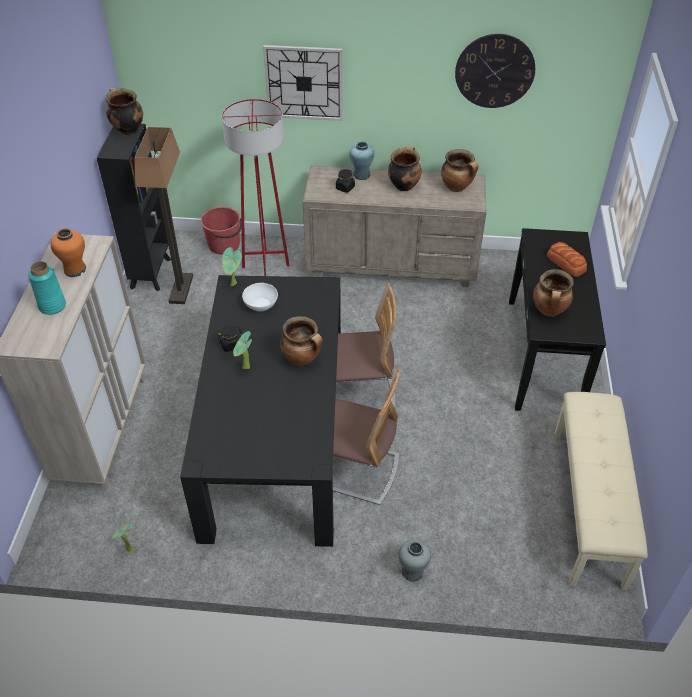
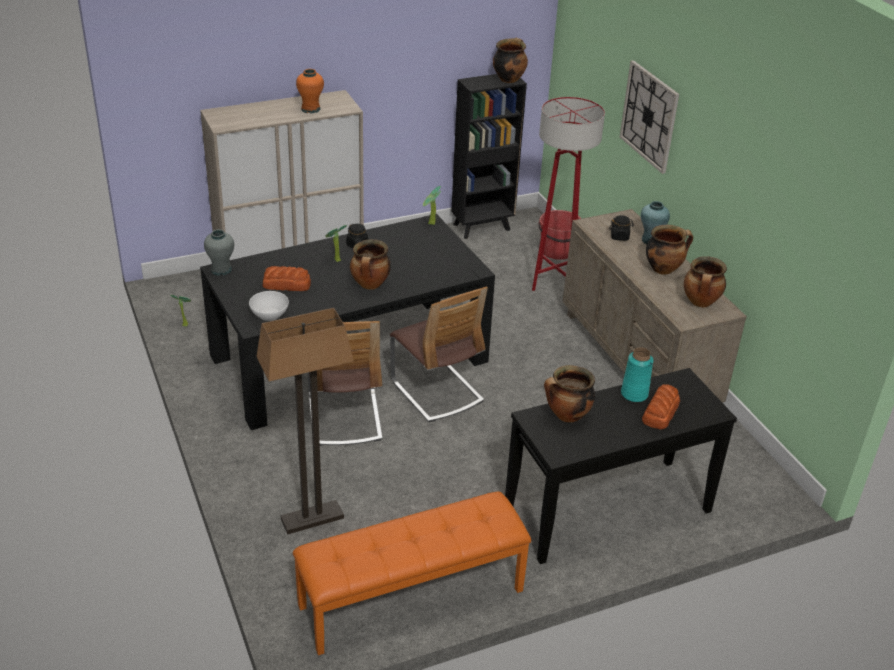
camera: 60 degrees right, 10 degrees down
(52, 306) = (264, 113): turquoise vase -> turquoise vase (634, 394)
(181, 289) = (477, 249): floor lamp -> floor lamp (312, 518)
(260, 304) = (419, 244): white bowl -> white bowl (269, 314)
(262, 417) = (287, 285): none -> bread
(412, 571) = (252, 488): grey vase -> grey vase (221, 270)
(494, 71) = (779, 190): wall clock -> none
(589, 506) = (411, 599): beige bench -> orange bench

